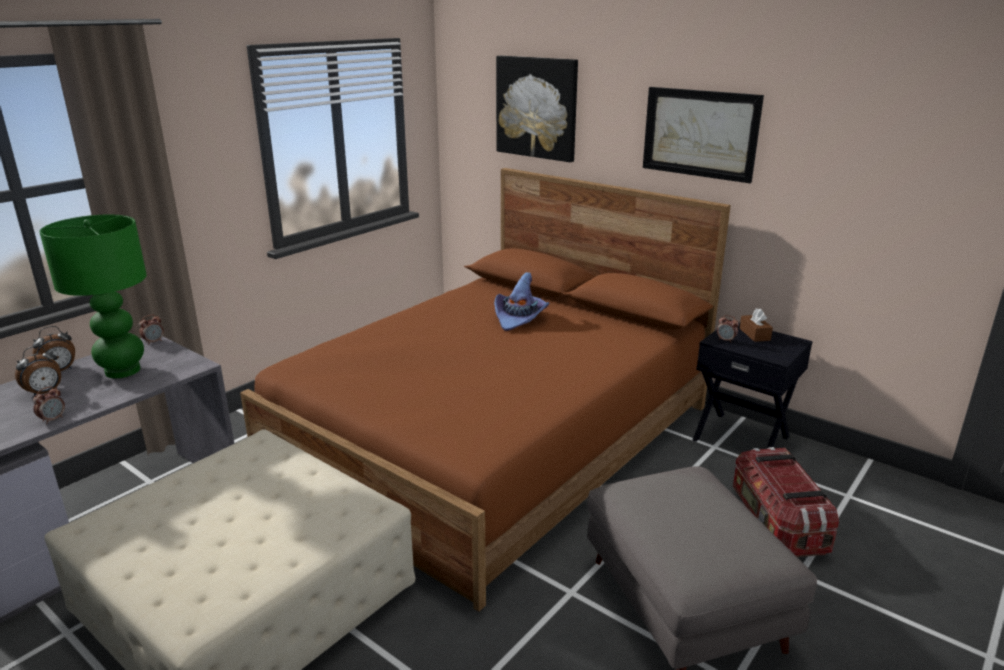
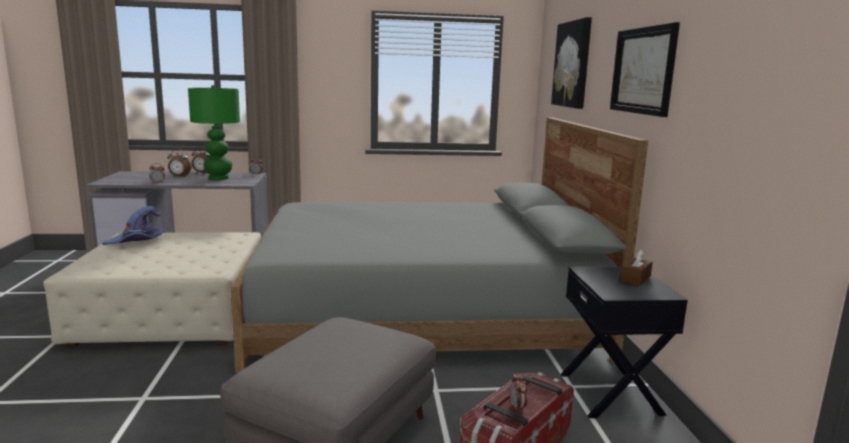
camera: 45 degrees right, 10 degrees down
(497, 437) = (422, 311): brown bed -> grey bed
(520, 317) = (470, 220): purple hat -> purple hat (137, 242)
(726, 340) = (595, 272): alarm clock -> alarm clock (517, 407)

